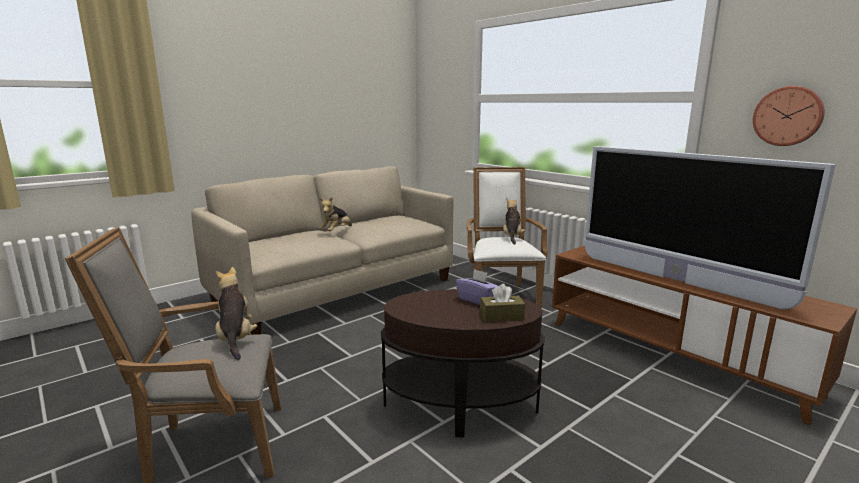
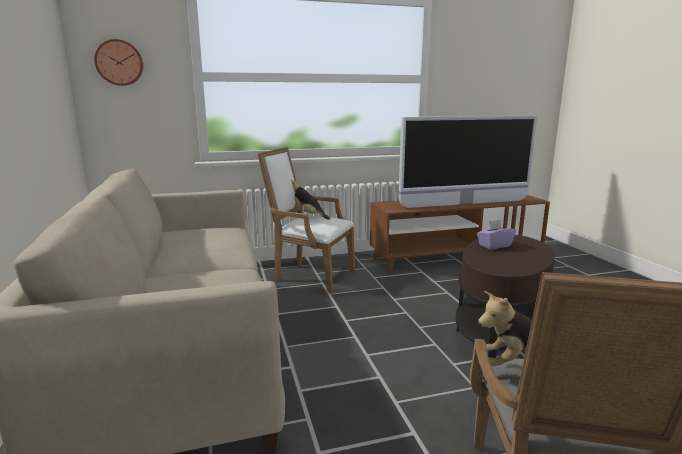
camera: 65 degrees left, 0 degrees up
(336, 231) = (190, 266): plush toy -> none
(501, 316) = (531, 245): brown tissue box -> none
(788, 116) = (471, 92): wall clock -> wall clock (119, 63)

